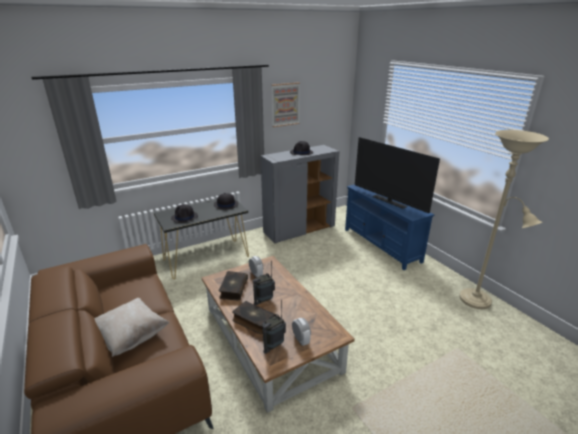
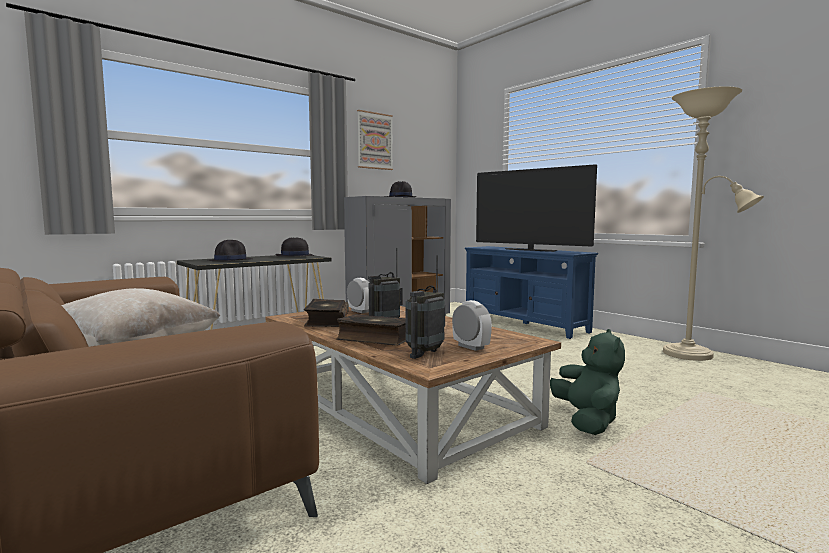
camera: 10 degrees left, 20 degrees down
(370, 369) = (587, 420): none -> green plush toy

